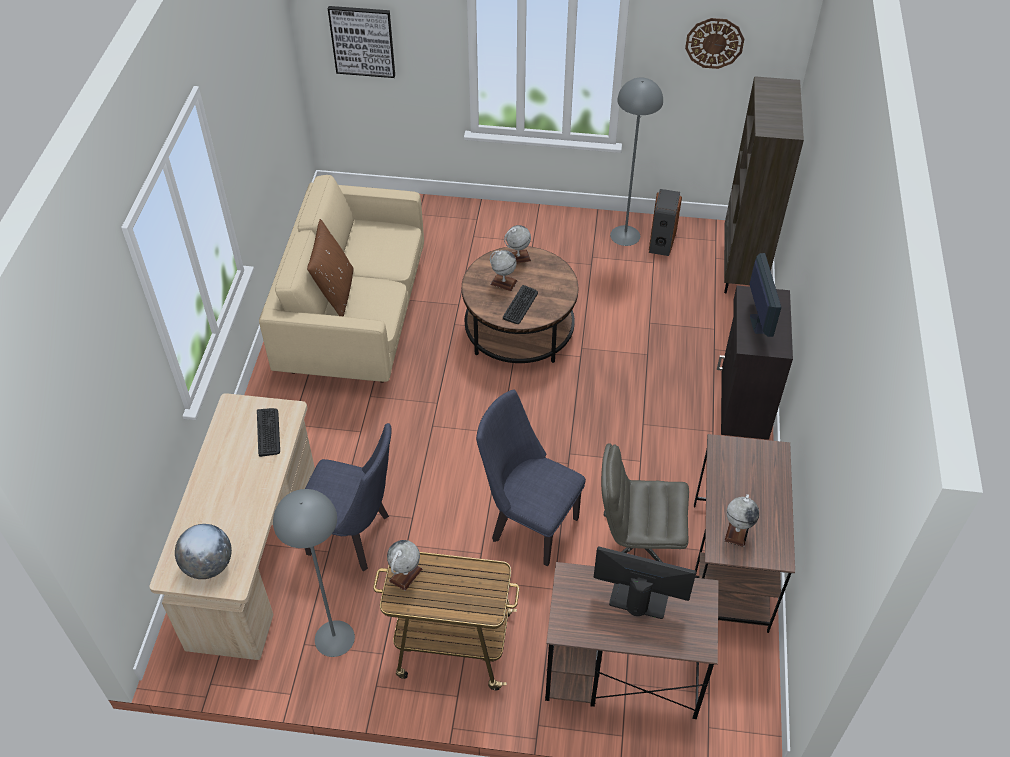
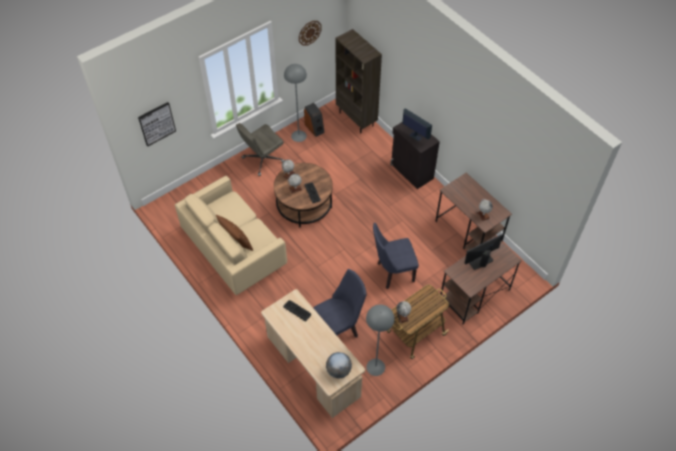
camera: 45 degrees left, 5 degrees up
(637, 547) = (434, 251): grey office chair -> grey office chair (262, 160)

